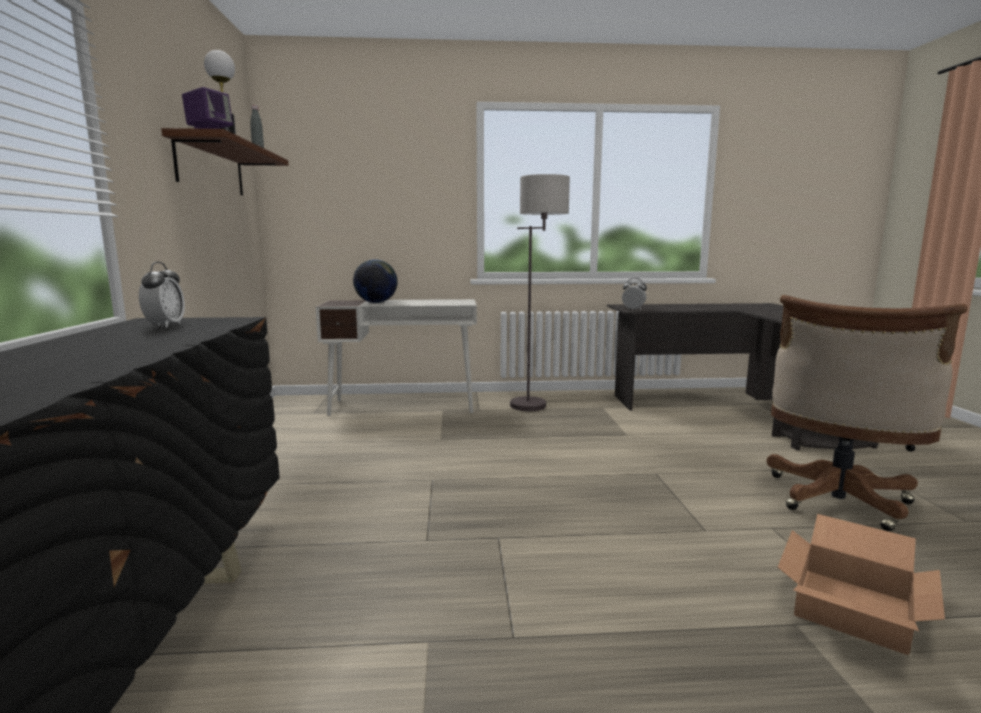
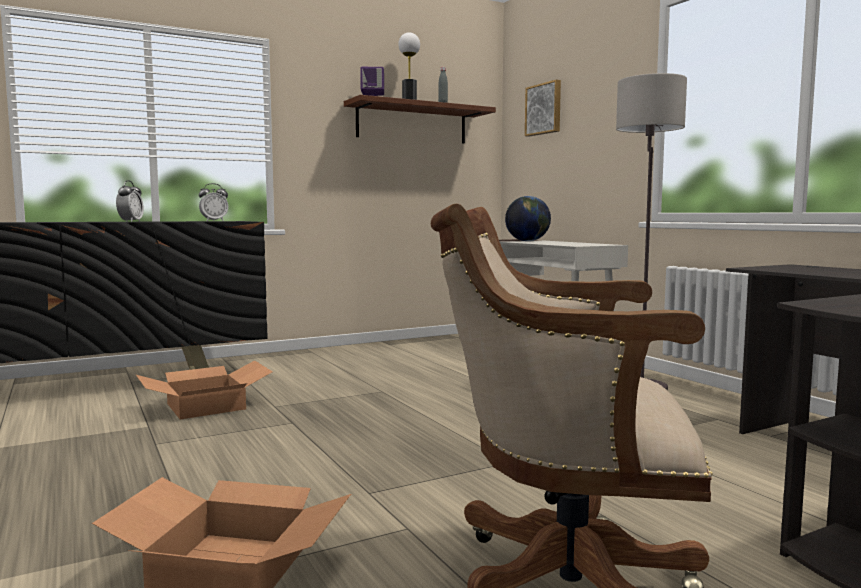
camera: 65 degrees right, 5 degrees down
(332, 169) = (544, 109): none -> picture
(375, 585) = (207, 406): none -> cardboard box
(633, 309) = (762, 268): alarm clock -> alarm clock (131, 221)

